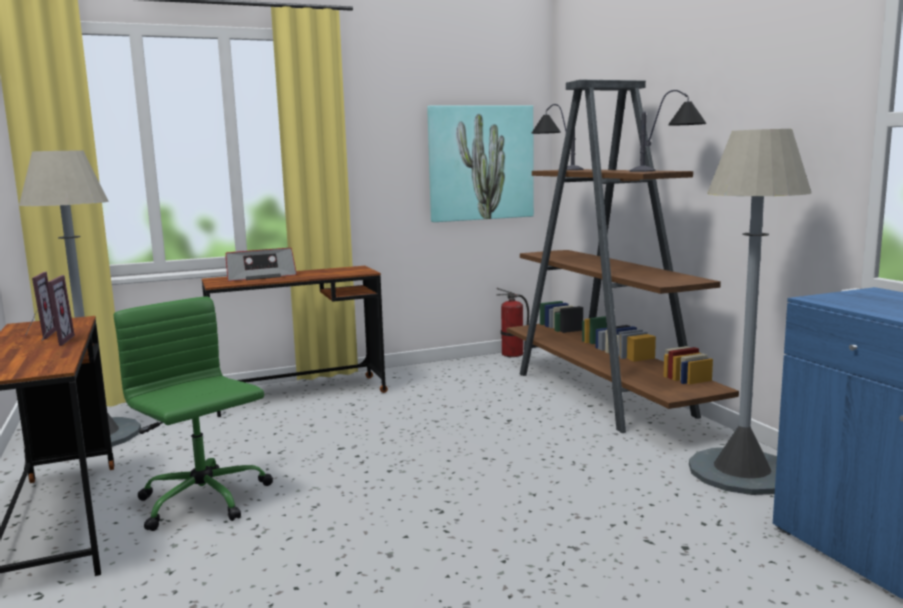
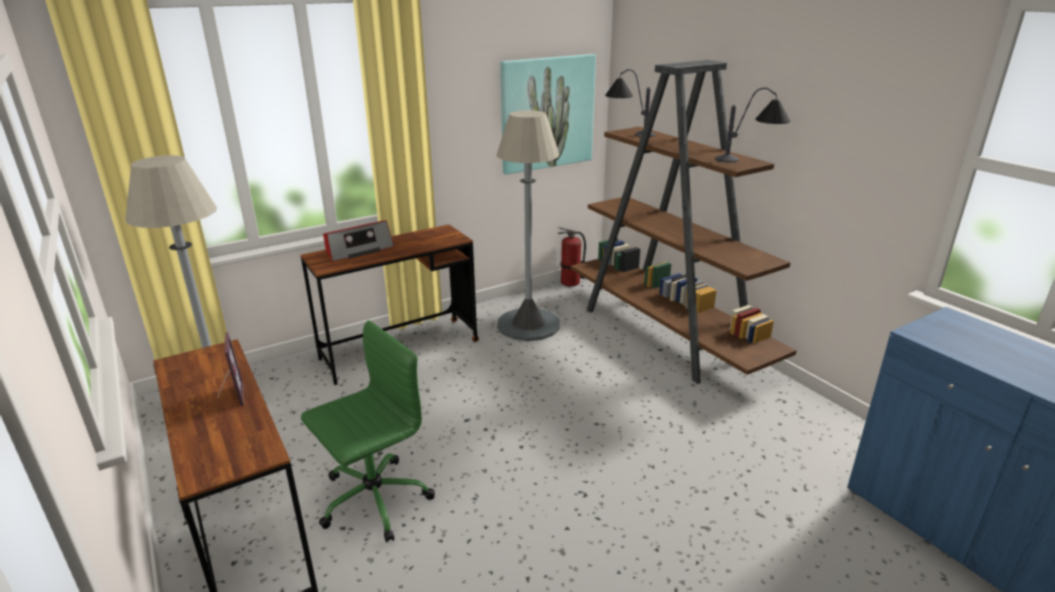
camera: 10 degrees left, 15 degrees up
(38, 335) = (204, 385): picture frame -> none
(204, 501) = (372, 500): green office chair -> green office chair turned 105 degrees clockwise
(741, 471) = (804, 425): grey floor lamp -> grey floor lamp (528, 325)

